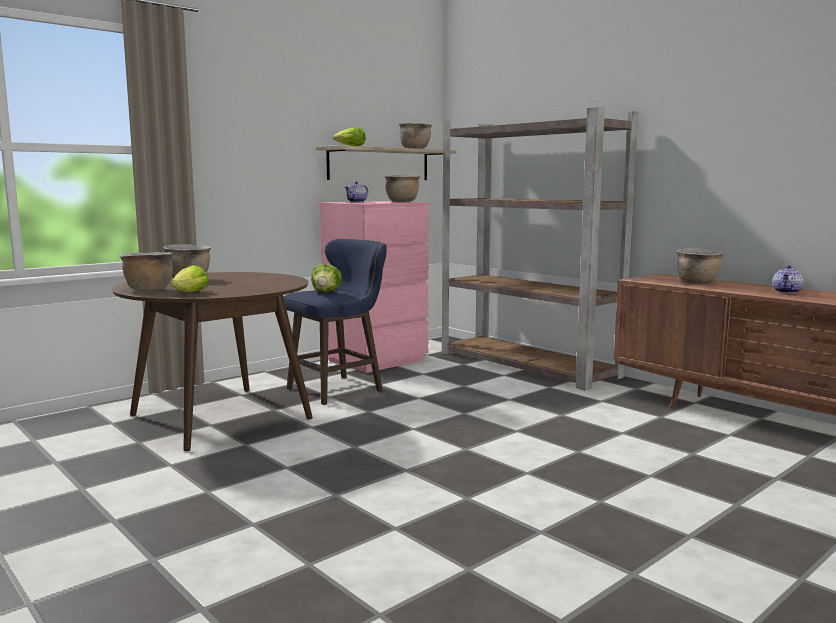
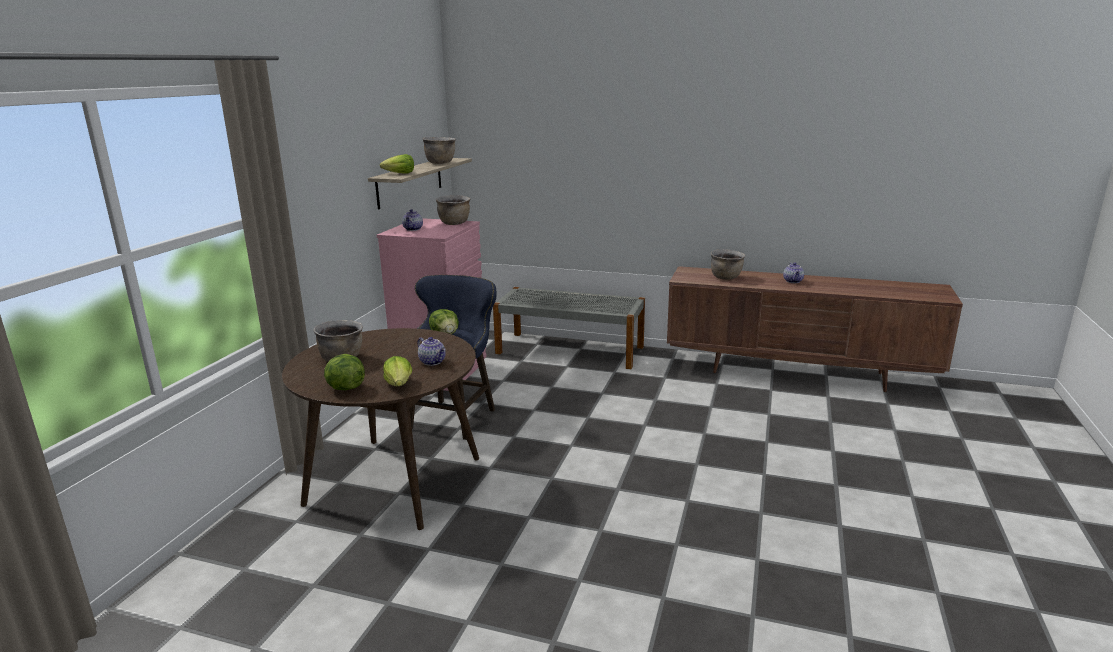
camera: 30 degrees left, 10 degrees up
(148, 290) = (345, 388): brown cooking pot -> lettuce
(249, 287) = (433, 362): none -> teapot
(527, 364) = (570, 350): brown bookcase -> grey bench

